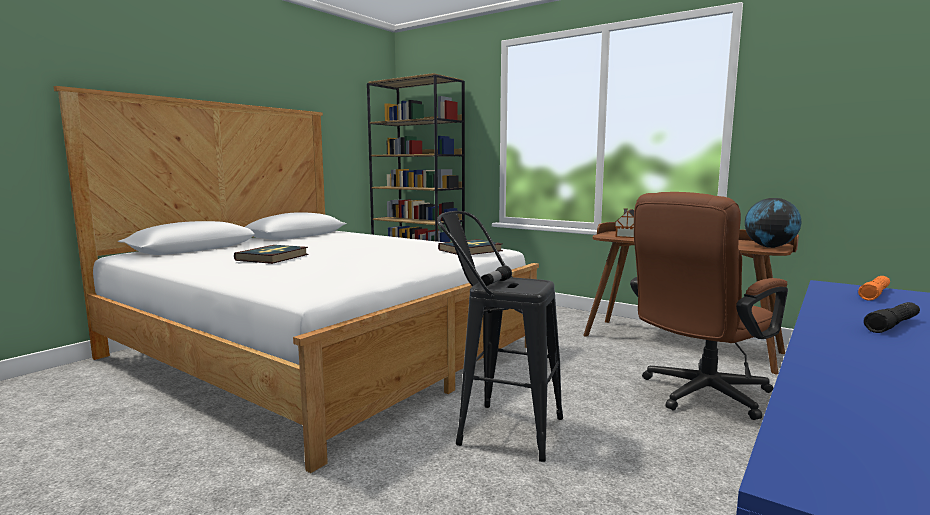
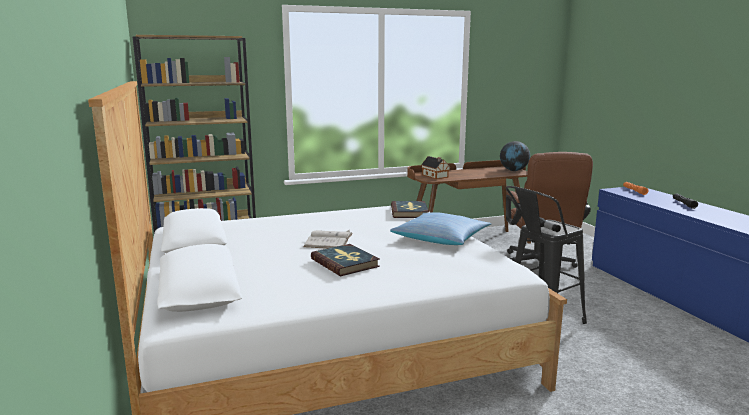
camera: 55 degrees left, 5 degrees up
(332, 248) = (328, 240): none -> white book
(395, 266) = (441, 238): none -> pillow

